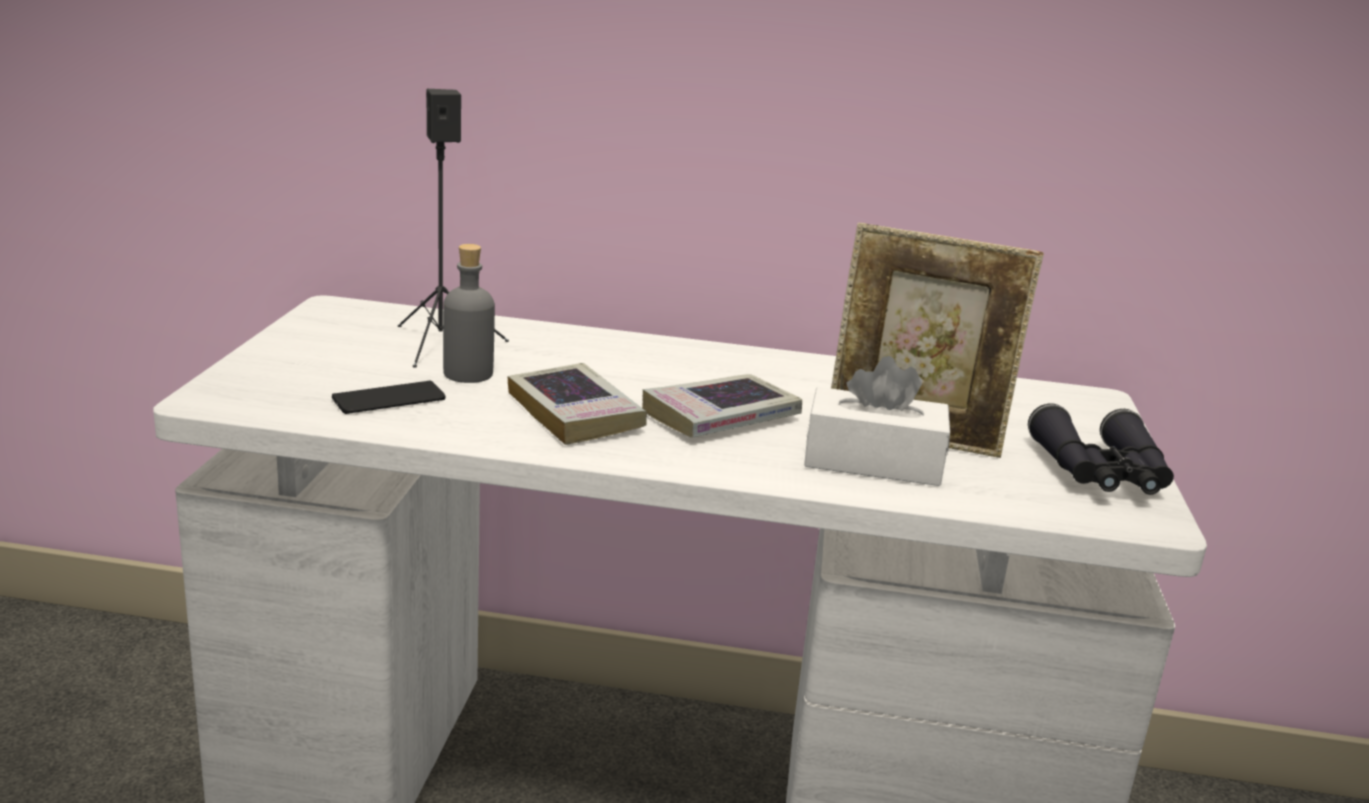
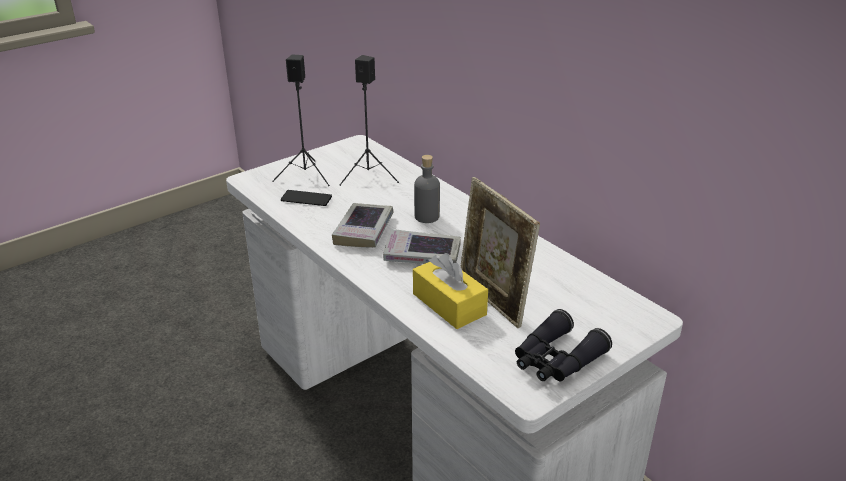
camera: 45 degrees right, 10 degrees up
(324, 368) = (306, 175): none -> black speaker
(468, 373) = (354, 195): grey bottle -> grey bottle (427, 217)
(873, 462) = (449, 304): white tissue box -> yellow tissue box

